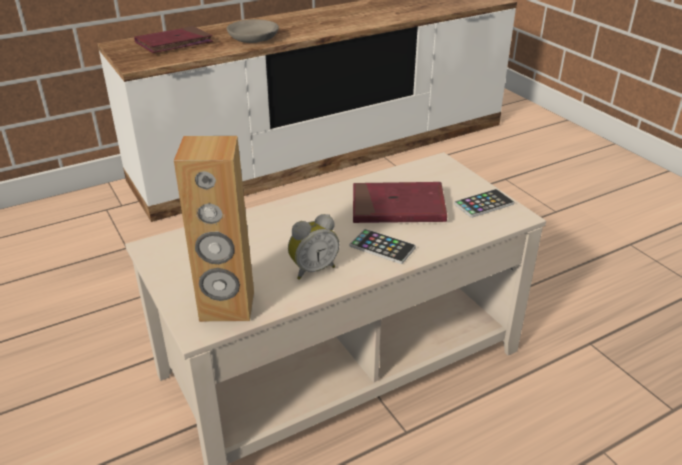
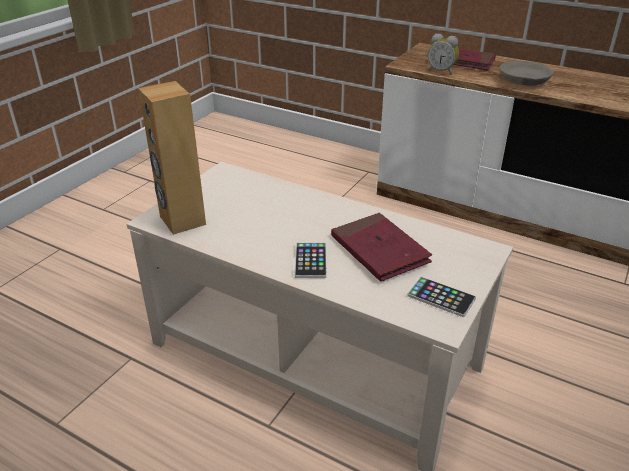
camera: 60 degrees right, 0 degrees up
(312, 269) = (252, 239): alarm clock -> alarm clock (441, 71)

